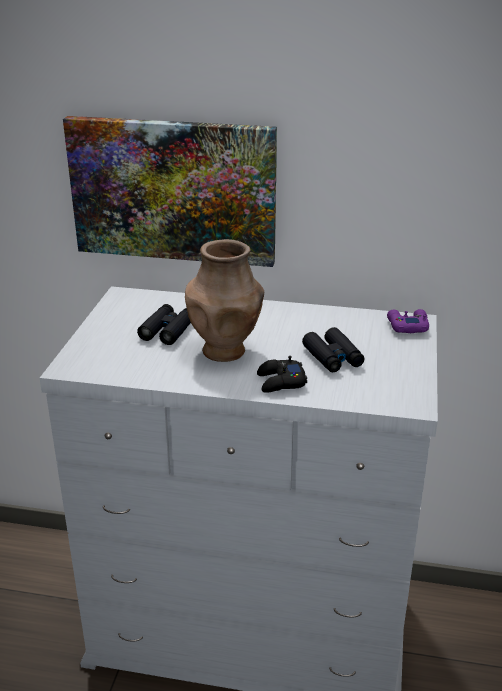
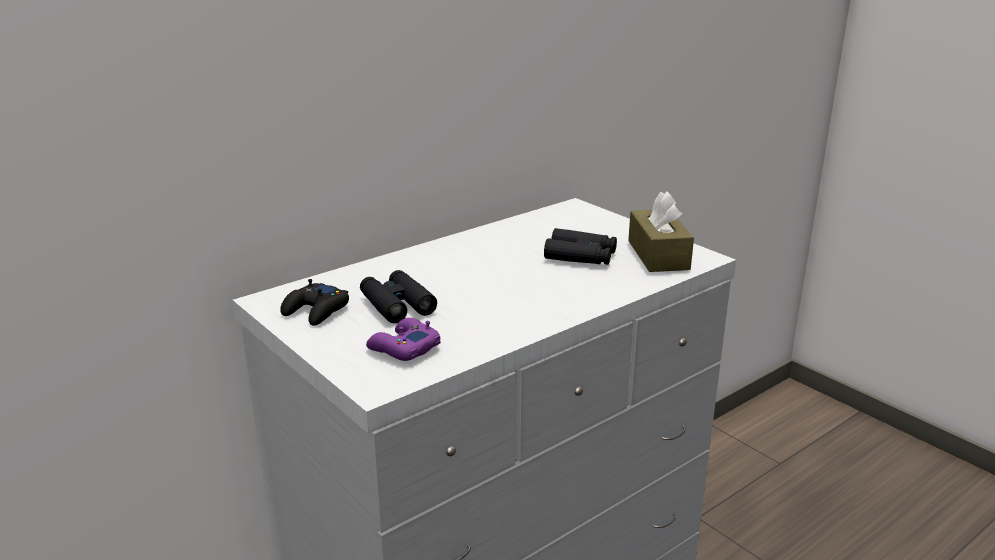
camera: 50 degrees left, 5 degrees down
(173, 190) = (295, 135): picture -> none
(225, 351) = (490, 293): brown vase -> none
(281, 382) = (588, 291): black game controller -> black game controller (316, 311)
(386, 385) = (658, 255): none -> brown tissue box
(407, 326) = (576, 212): purple game controller -> purple game controller (403, 348)

